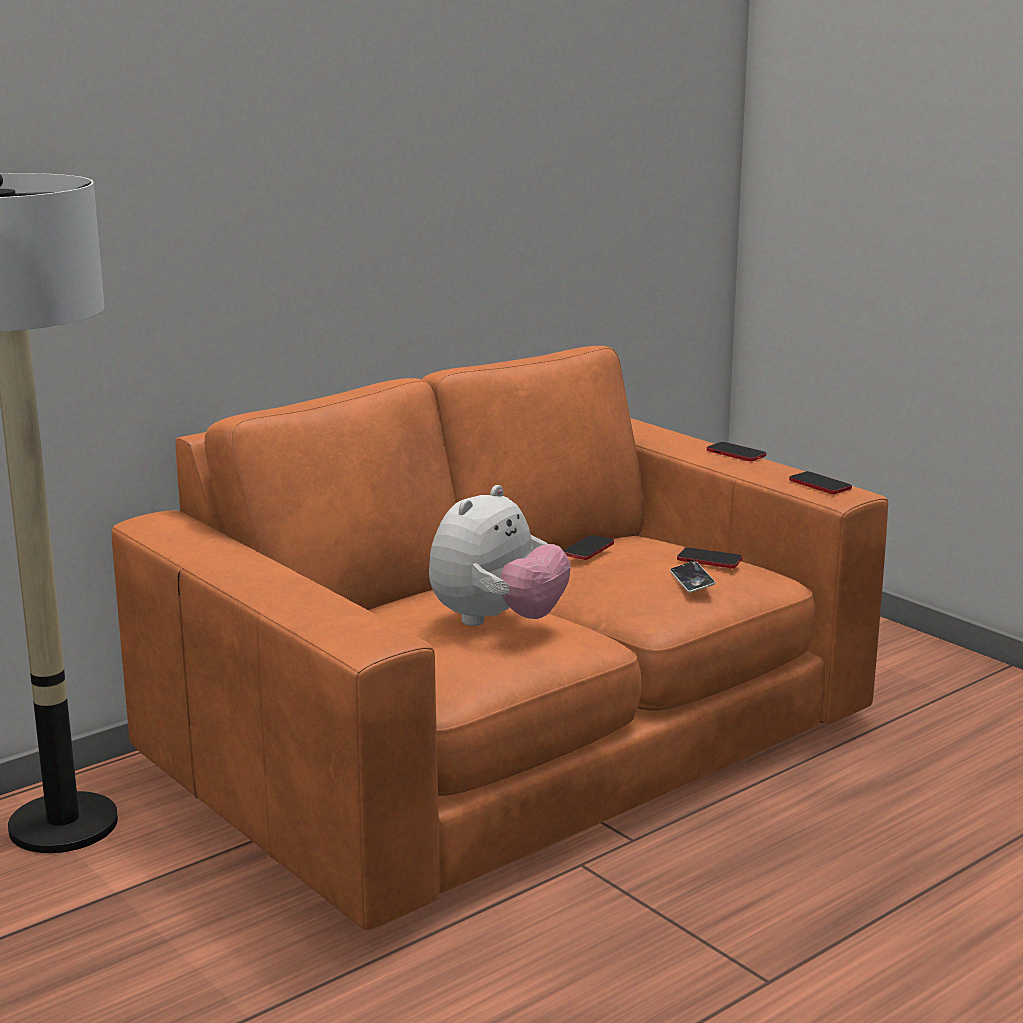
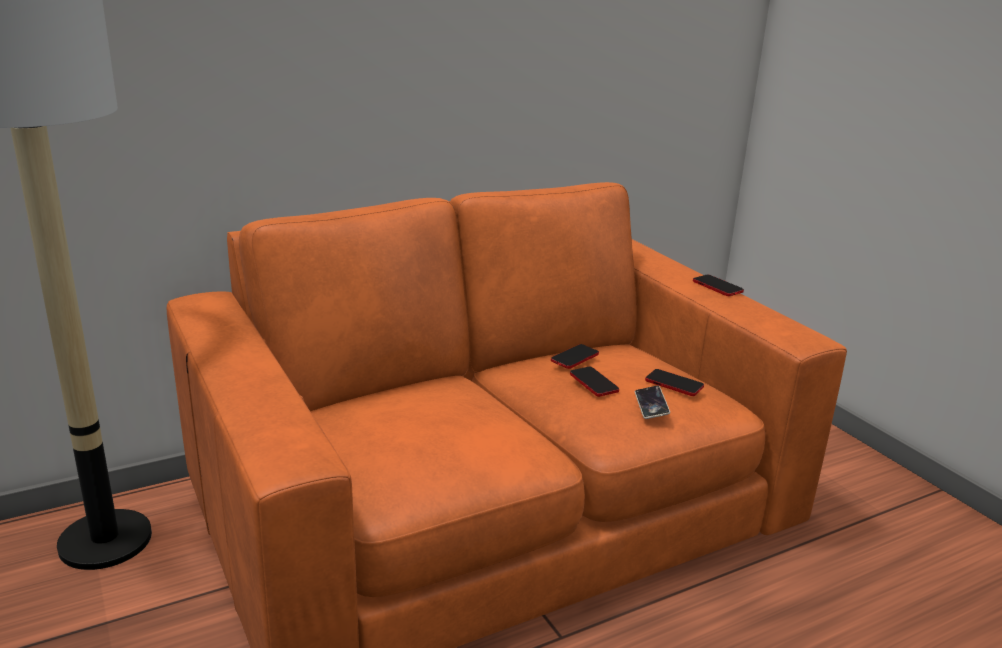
camera: 10 degrees right, 5 degrees up
(497, 621) = (461, 428): plush toy -> none
(820, 484) = (785, 327): phone -> phone (593, 382)

